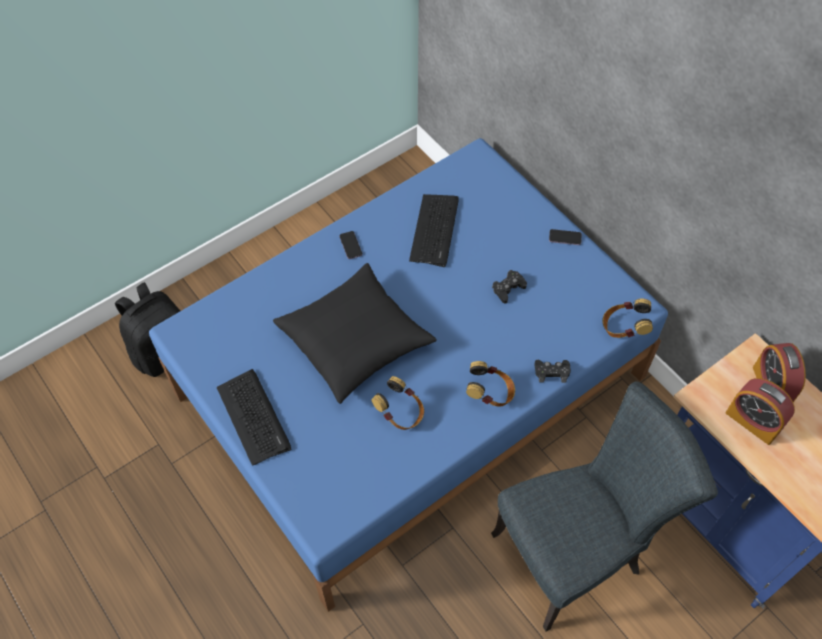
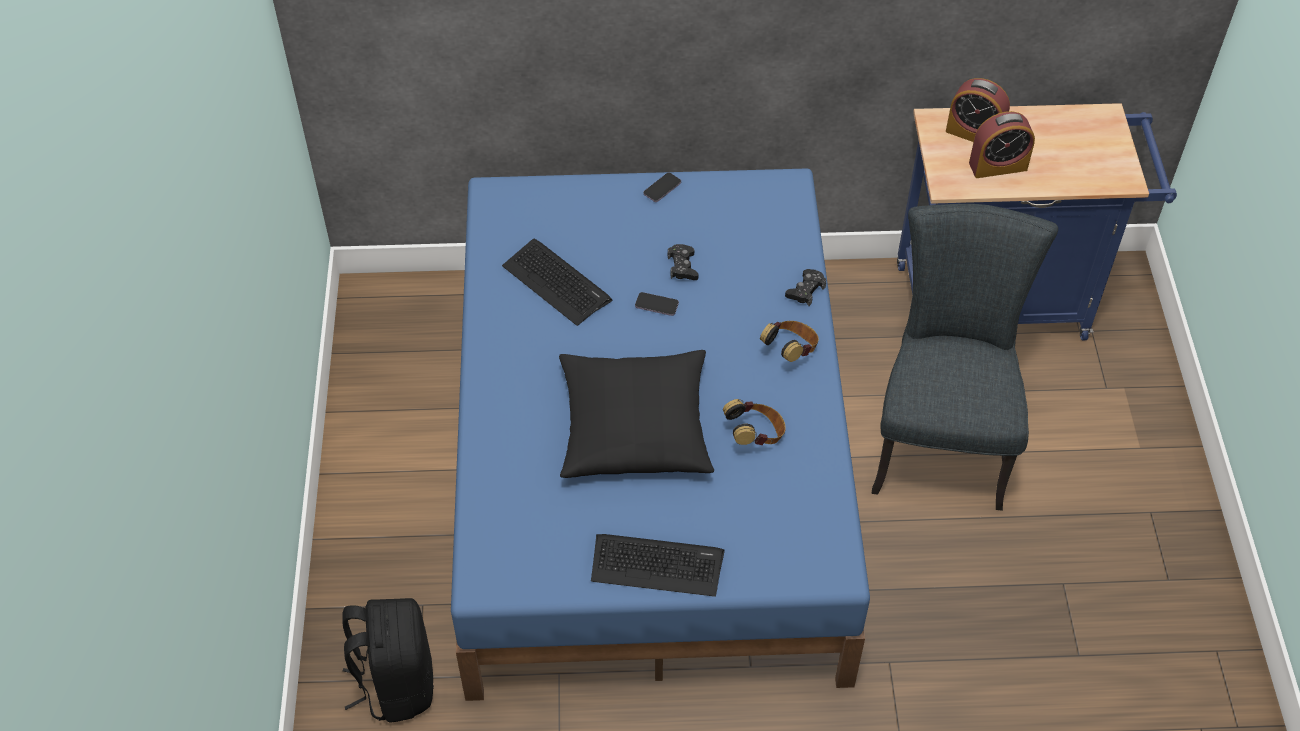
camera: 55 degrees left, 5 degrees down
(350, 246) = (510, 364): phone -> phone (656, 305)
(623, 328) = (802, 209): headphones -> none

